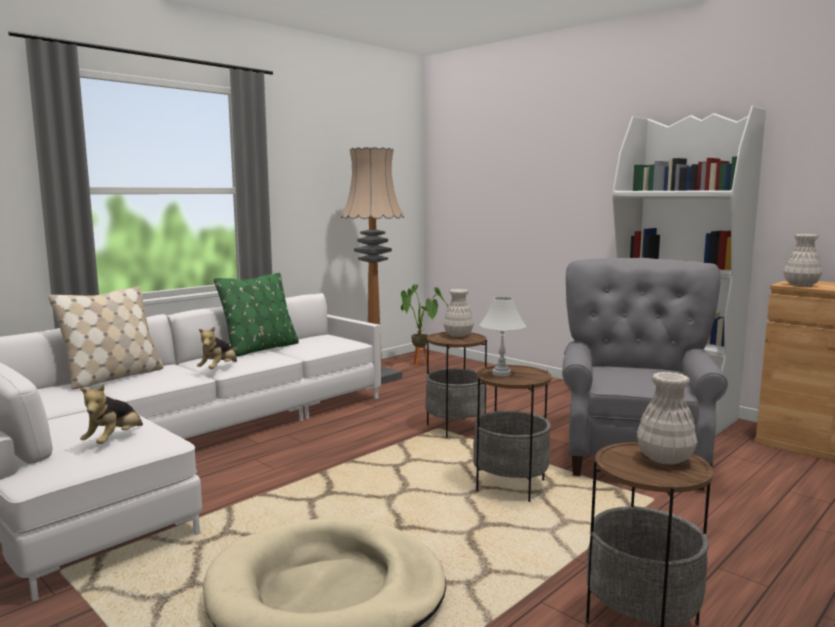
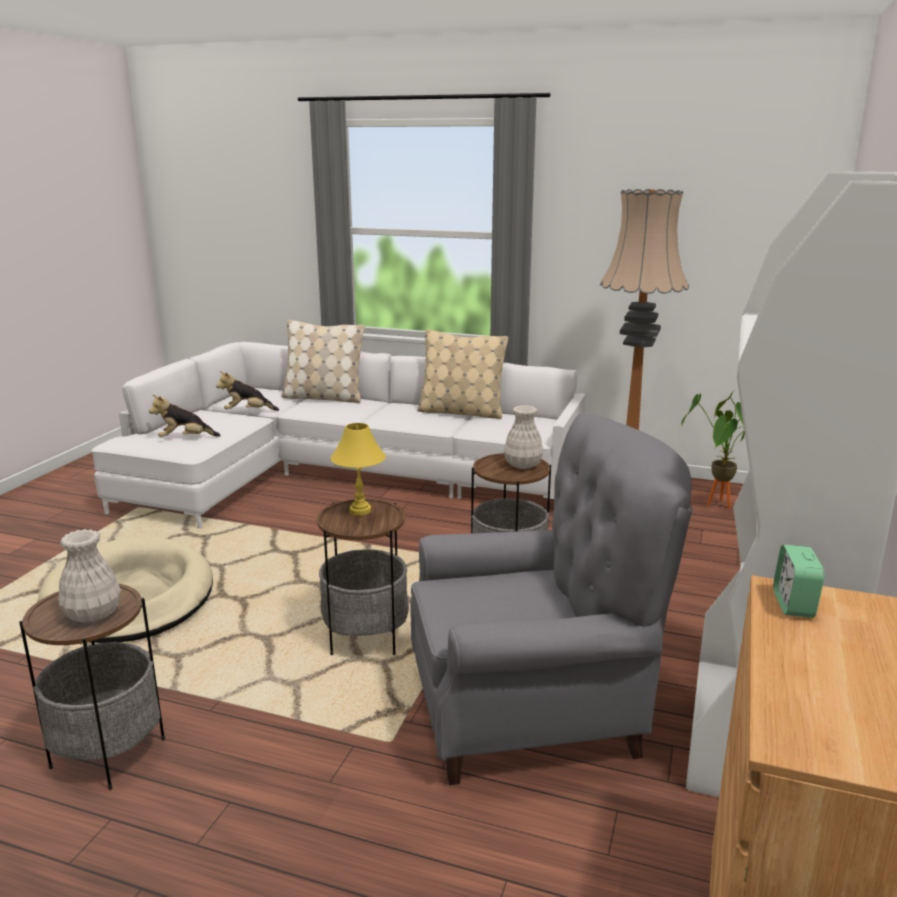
camera: 65 degrees right, 10 degrees up
(219, 369) = (376, 417): plush toy -> plush toy (247, 412)
(260, 349) = (461, 412): green pillow -> beige pillow
(501, 373) = (360, 510): white table lamp -> yellow table lamp
(801, 285) = (793, 605): white vase -> alarm clock

